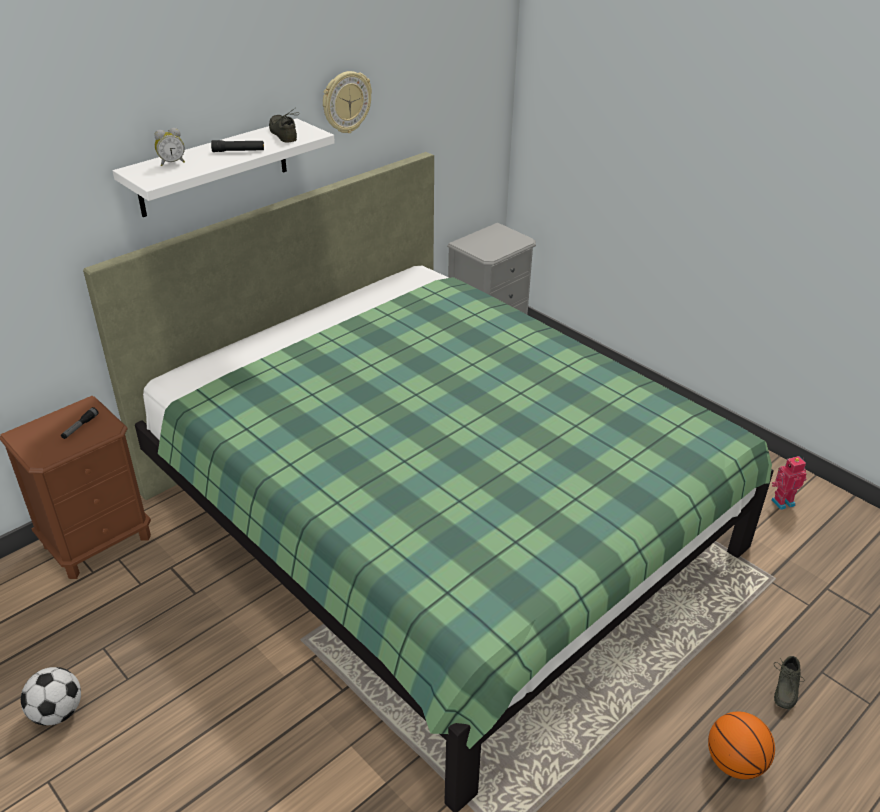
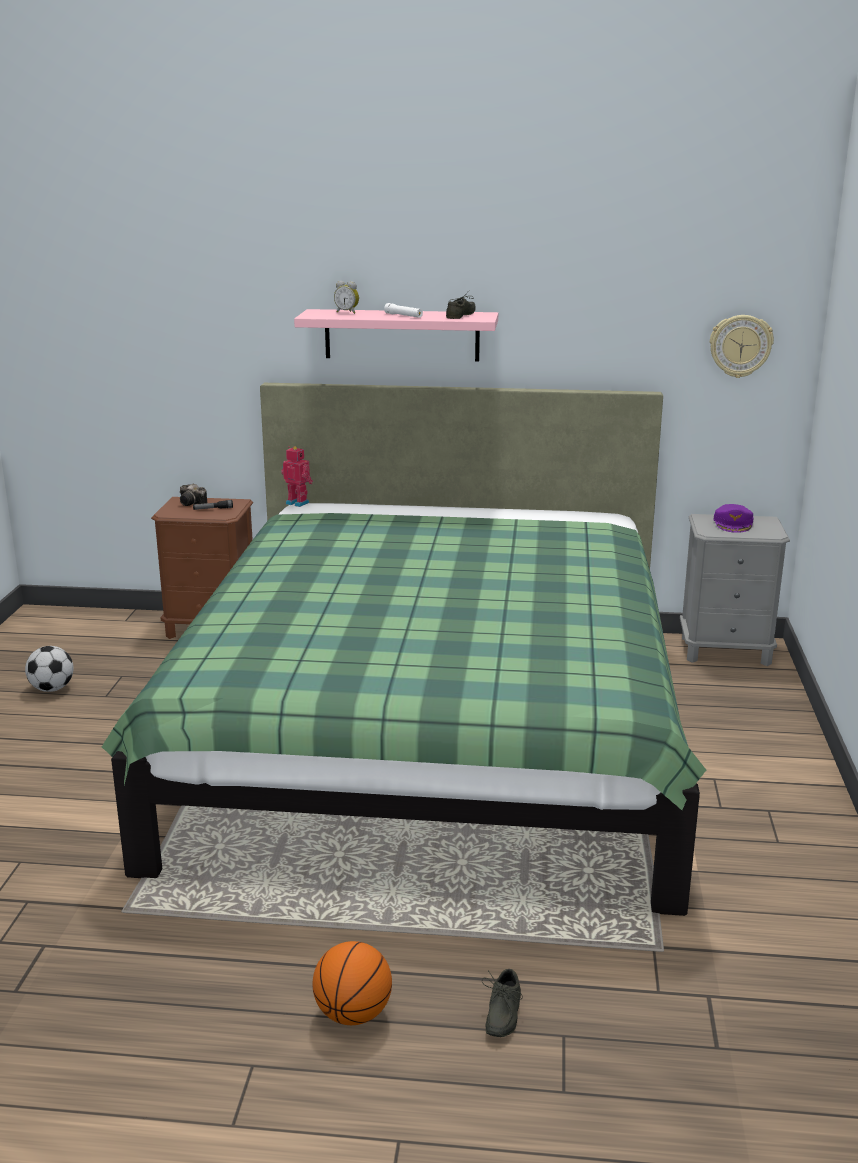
camera: 50 degrees right, 15 degrees down
(43, 431) = (192, 503): none -> camera
(214, 168) = (402, 335): white shelf -> pink shelf
(238, 151) = (403, 316): black flashlight -> white flashlight
(346, 102) = (560, 311): wall clock -> wall clock (740, 346)
(488, 241) = (733, 524): none -> purple cap
(782, 501) = (804, 912): toy robot -> toy robot (298, 503)
(783, 688) = (500, 1014): grey shoe -> grey shoe turned 60 degrees counterclockwise

